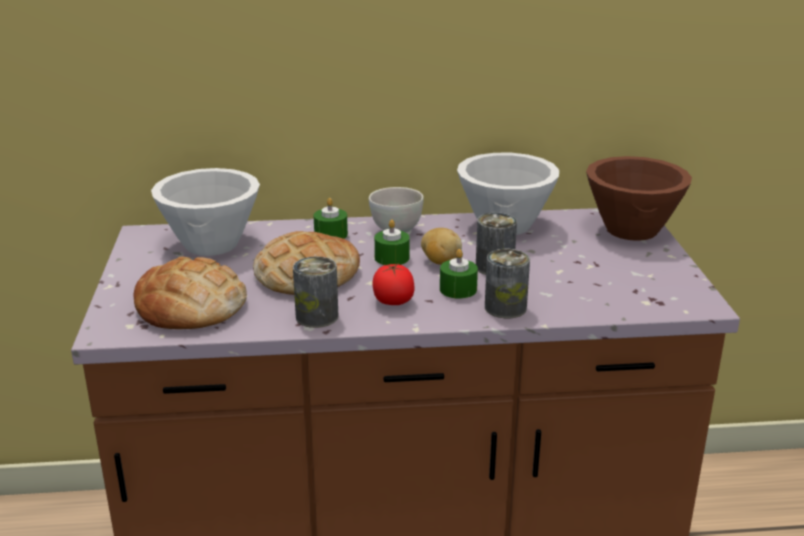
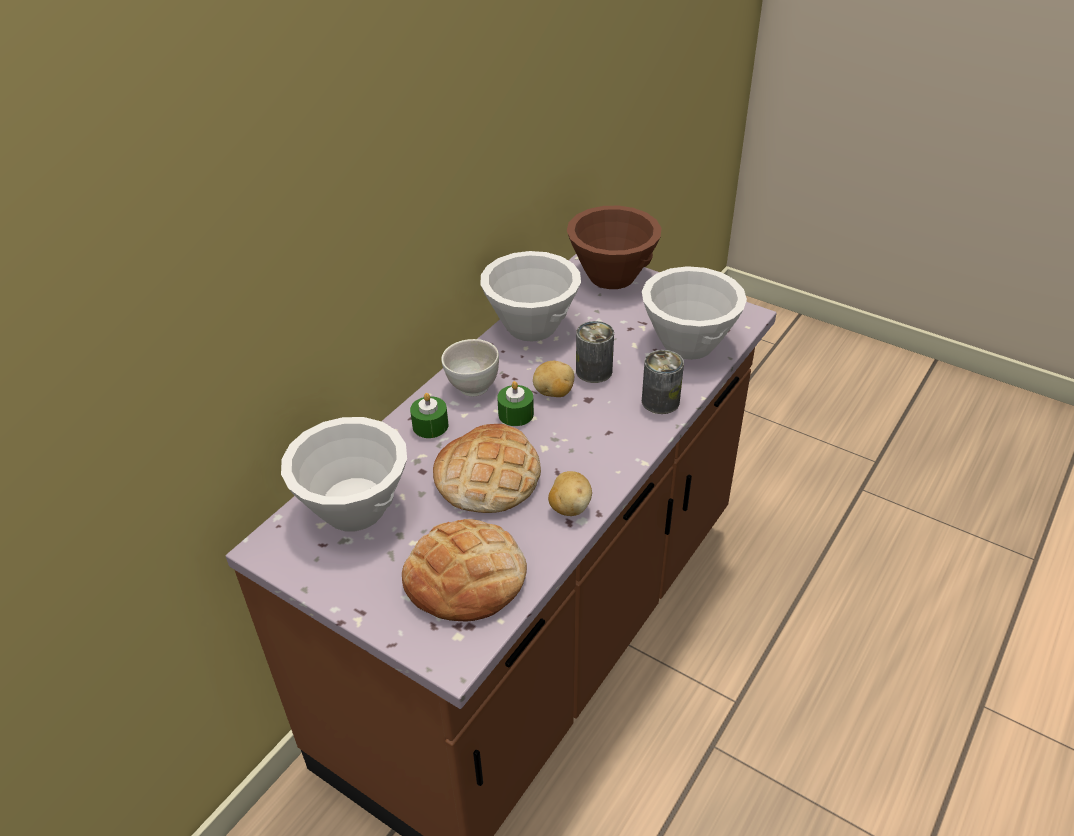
camera: 50 degrees left, 15 degrees up
(317, 316) = (569, 507): can -> potato
(393, 301) = (589, 452): tomato -> none
(458, 289) = (607, 408): green candle -> none
(606, 293) = (689, 343): none -> white bowl

